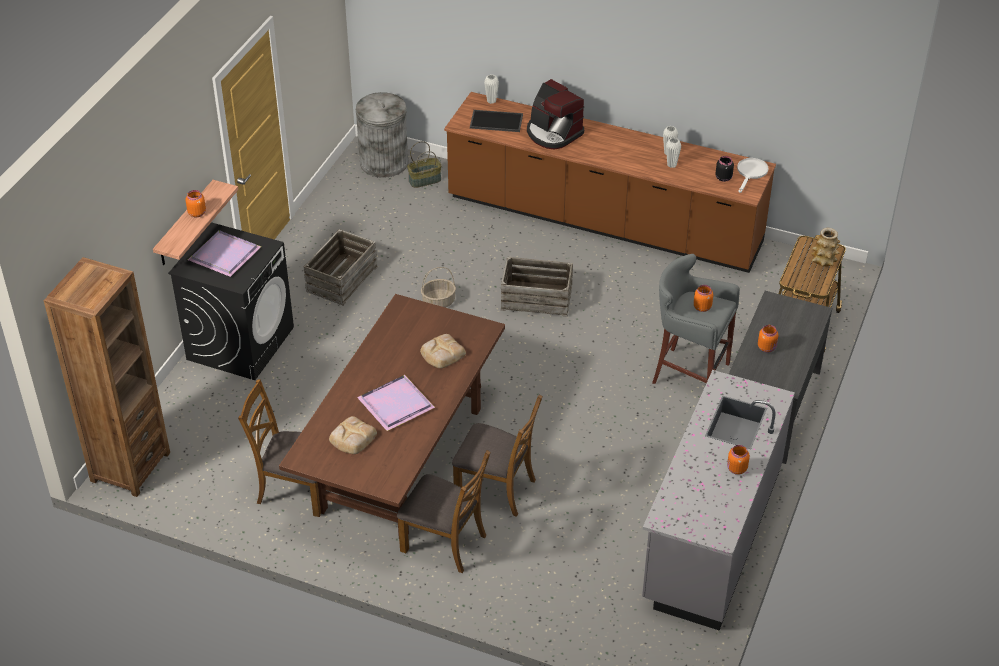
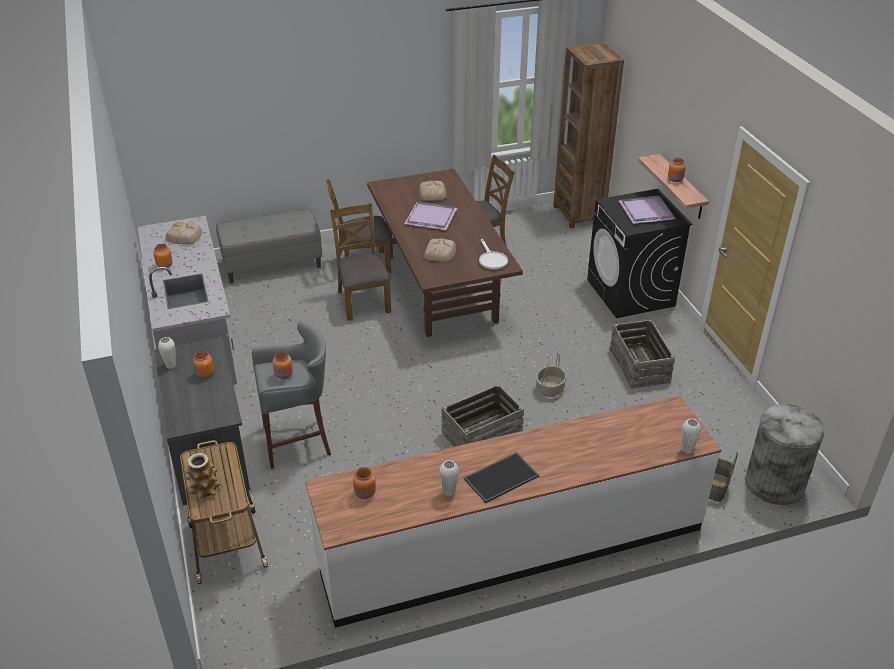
camera: 140 degrees right, 5 degrees down
(495, 122) = (648, 428): tray -> tray (501, 476)
(496, 488) = (363, 301): brown chair -> brown chair turned 90 degrees clockwise
(543, 608) = (272, 264): none -> grey bench
(553, 133) = (582, 447): coffee machine -> none
(603, 222) = (511, 546): brown counter -> white counter
(671, 165) = (431, 478): white vase -> white vase (171, 365)
(688, 503) = (184, 236): none -> bread
(723, 177) = (365, 493): black jar -> orange jar
(751, 173) = (341, 516): white frying pan -> white frying pan (491, 260)

